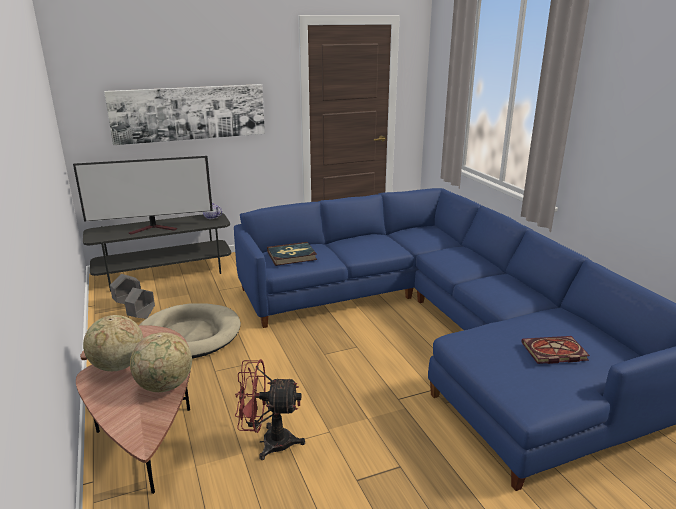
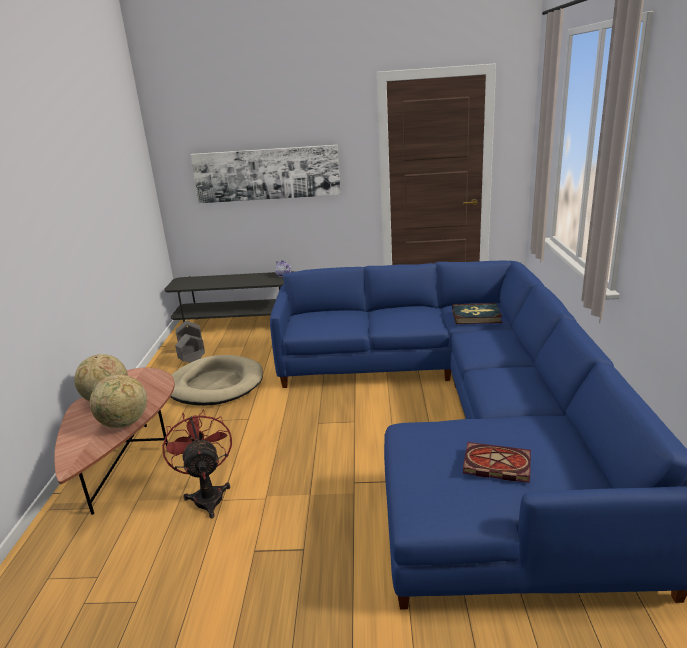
camera: 25 degrees right, 0 degrees up
(154, 229) = (227, 282): television -> none
(269, 442) = (207, 495): red fan -> red fan turned 45 degrees clockwise
(291, 256) = (320, 320): book -> book (476, 316)

